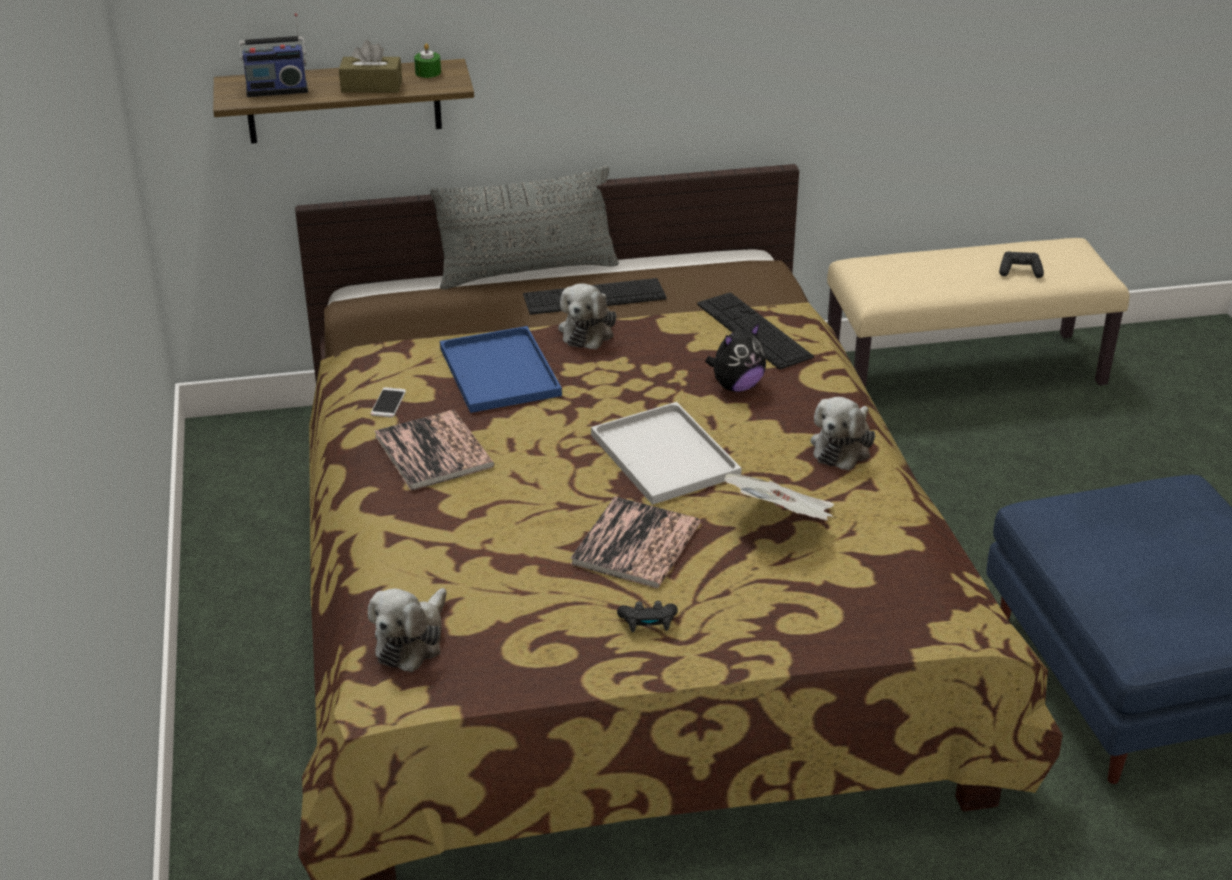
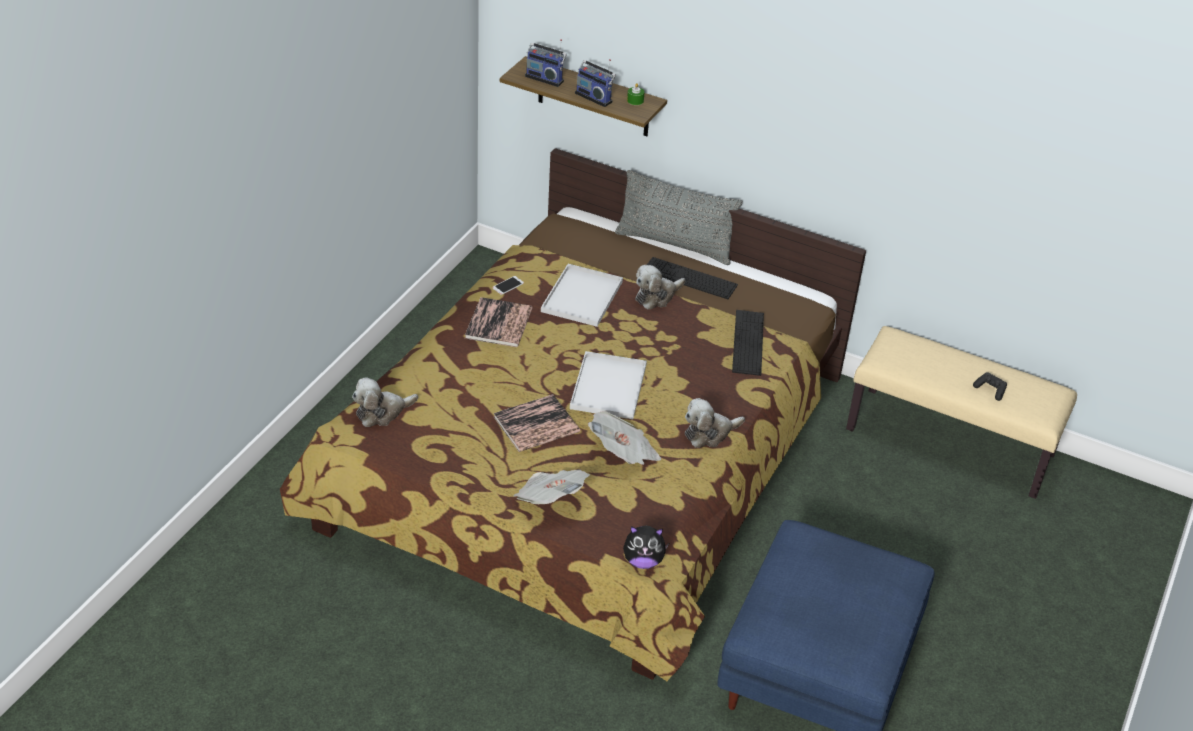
camera: 35 degrees right, 5 degrees up
(371, 86) = (594, 97): brown tissue box -> radio
(502, 373) = (582, 298): blue tray -> white tray
(648, 624) = (493, 466): black game controller -> none
(736, 386) = (695, 369): plush toy -> plush toy (643, 561)
(768, 622) = (550, 499): none -> newspaper

